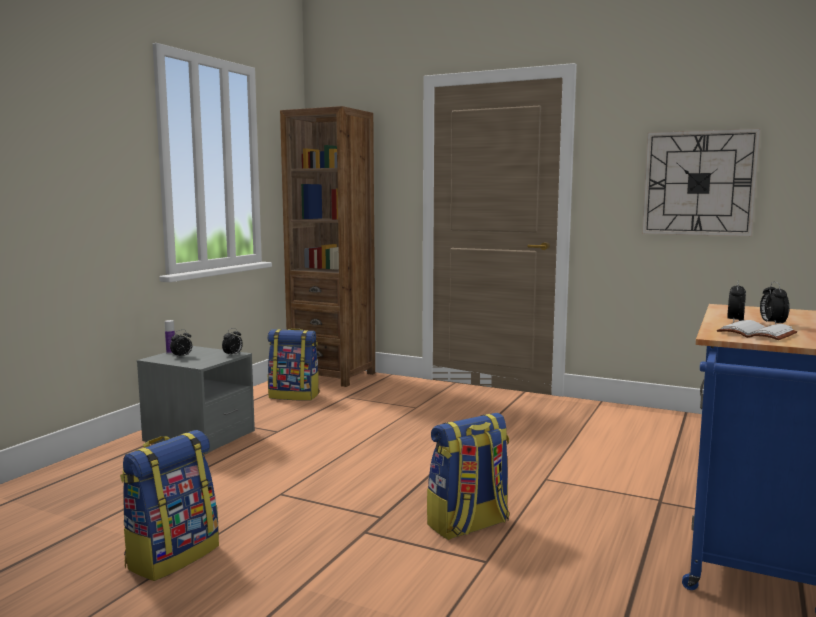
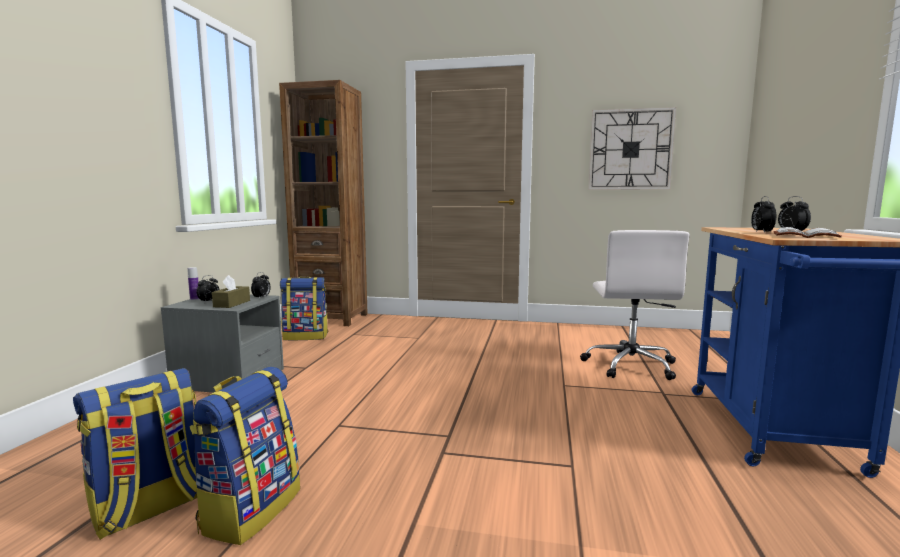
camera: 15 degrees left, 0 degrees up
(201, 360) = (232, 304): none -> brown tissue box
(468, 525) = (532, 433): backpack -> backpack (149, 509)
(649, 464) = (630, 365): none -> white office chair

